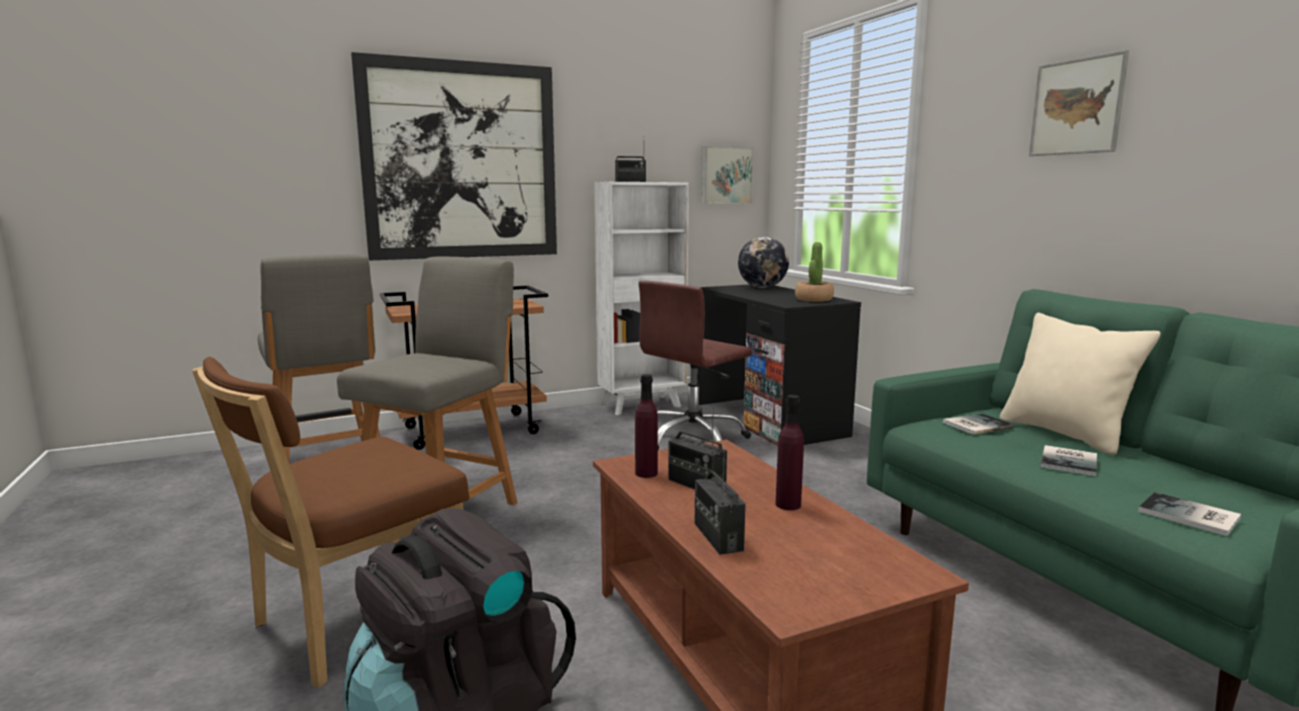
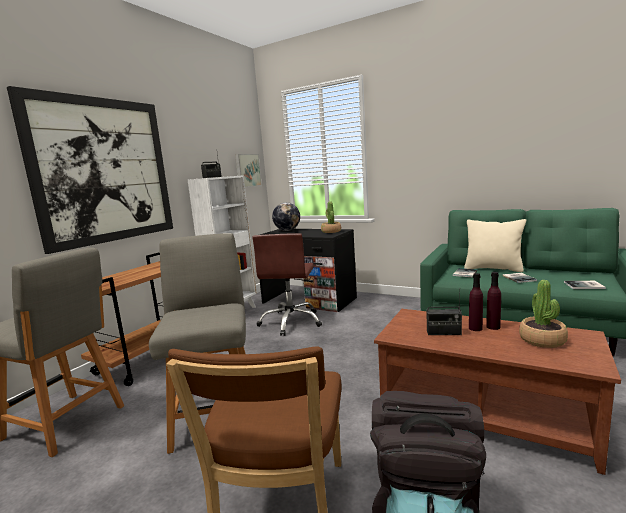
camera: 35 degrees left, 0 degrees up
(646, 473) = (412, 336): purple bottle -> purple bottle (475, 328)
(717, 537) = (507, 351): radio -> none
(813, 547) = (542, 340): none -> potted plant
(1077, 106) = (453, 129): picture -> none

